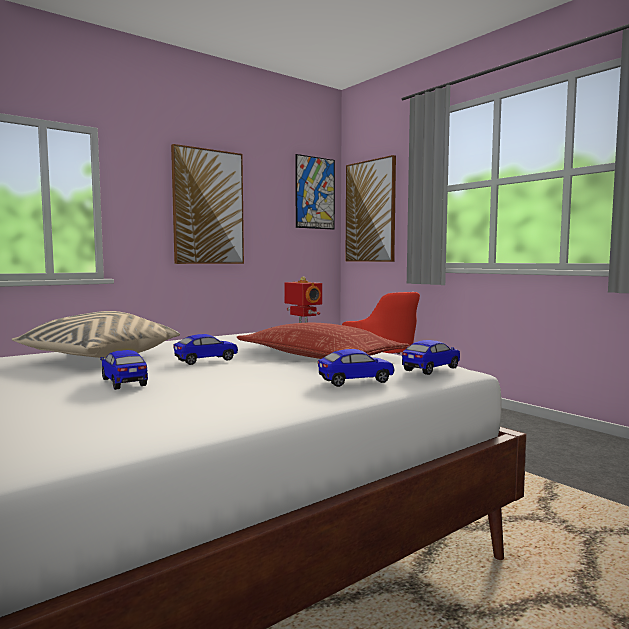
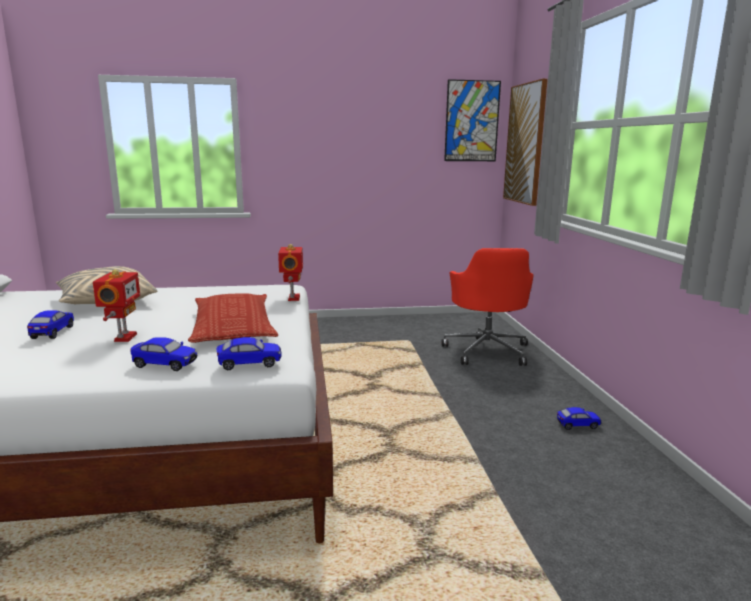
camera: 30 degrees right, 10 degrees up
(206, 360) = (149, 318): toy car -> toy car (577, 425)
(208, 207) = (343, 144): picture -> none
(235, 373) = (123, 338): none -> toy robot

